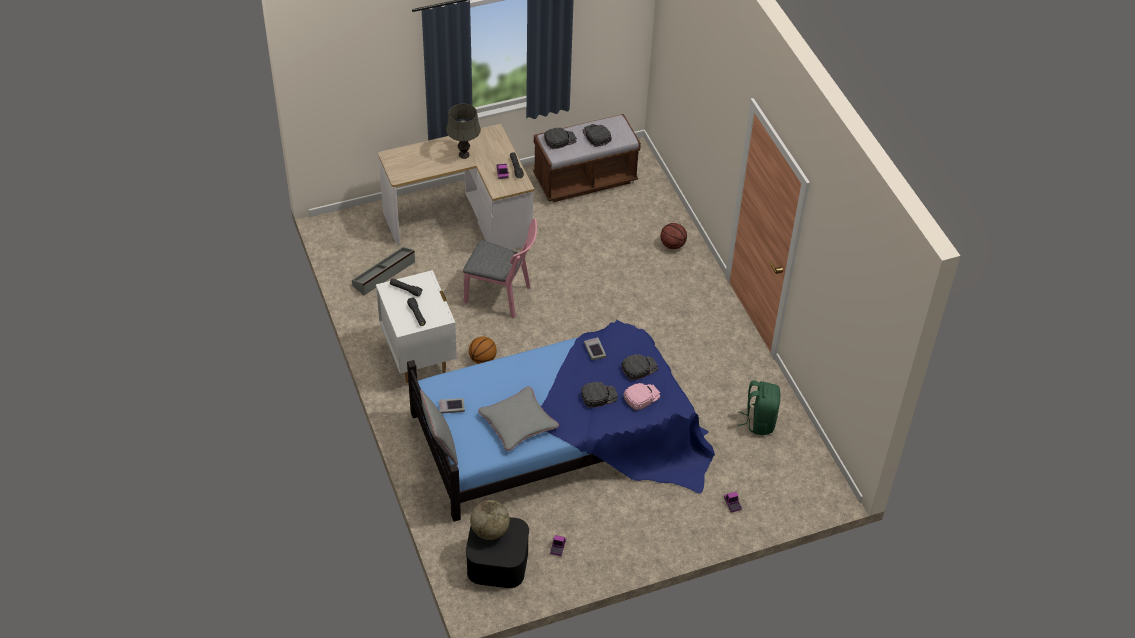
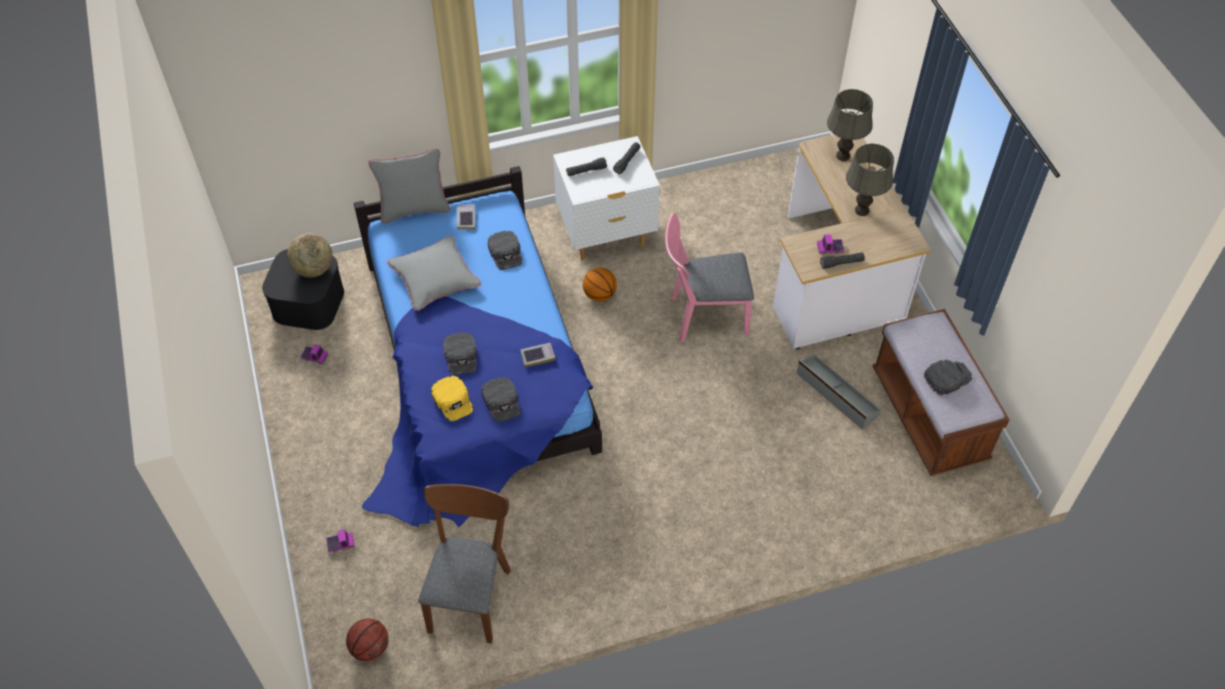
camera: 95 degrees right, 5 degrees up
(384, 274) = (737, 205): grey storage box -> grey storage box (836, 395)
(407, 161) = (843, 156): none -> grey table lamp
(502, 296) = (702, 316): pink chair -> pink chair turned 60 degrees clockwise
(560, 139) = (933, 334): black cap -> black cap (506, 253)
(641, 397) = (453, 401): pink cap -> yellow cap
(672, 245) = (805, 516): basketball -> basketball (370, 647)
(759, 421) = (471, 593): green backpack -> brown chair

